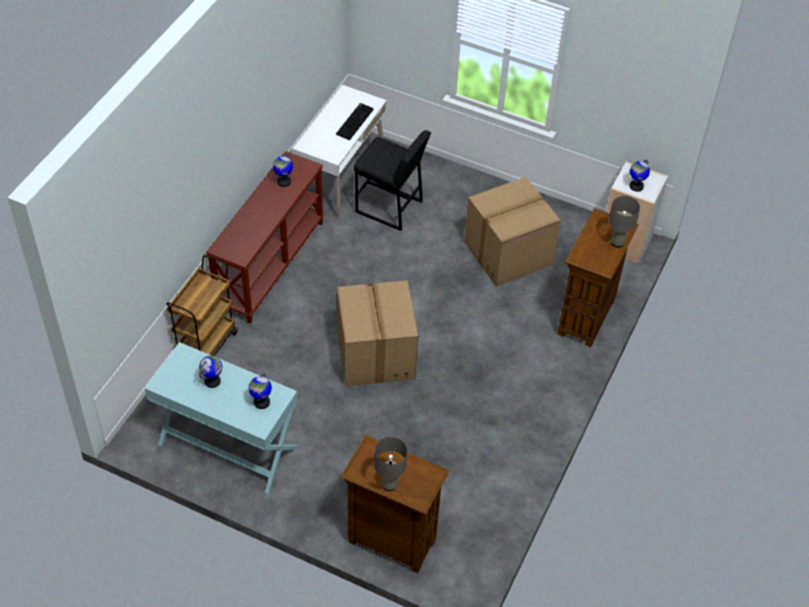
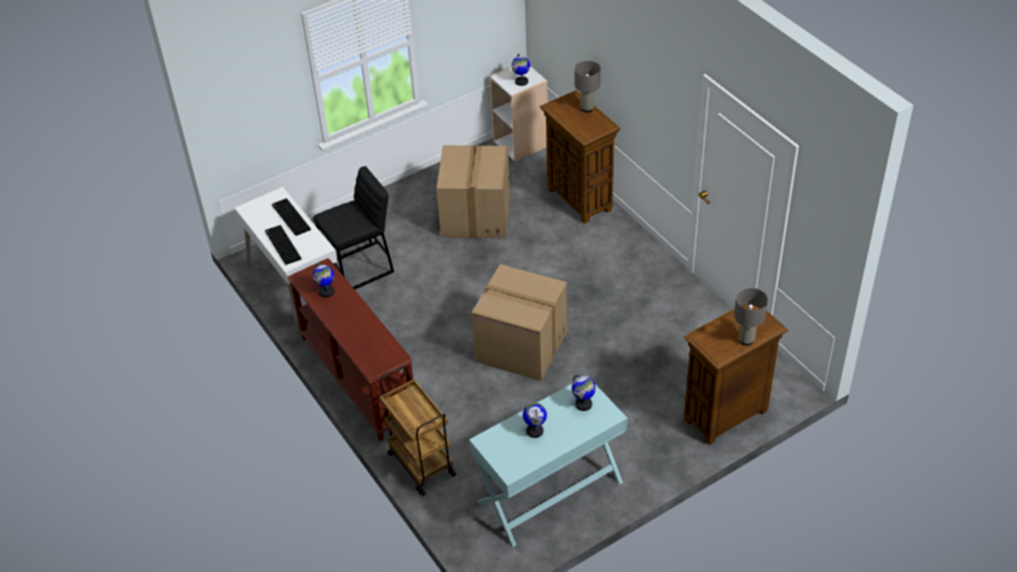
camera: 55 degrees left, 5 degrees down
(320, 132) = (282, 245): none -> keyboard

